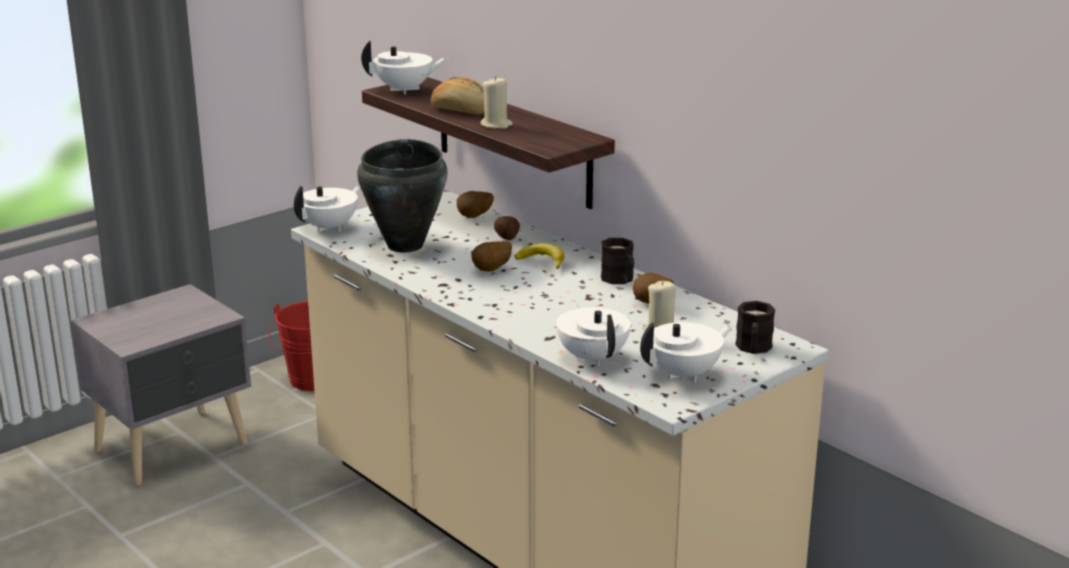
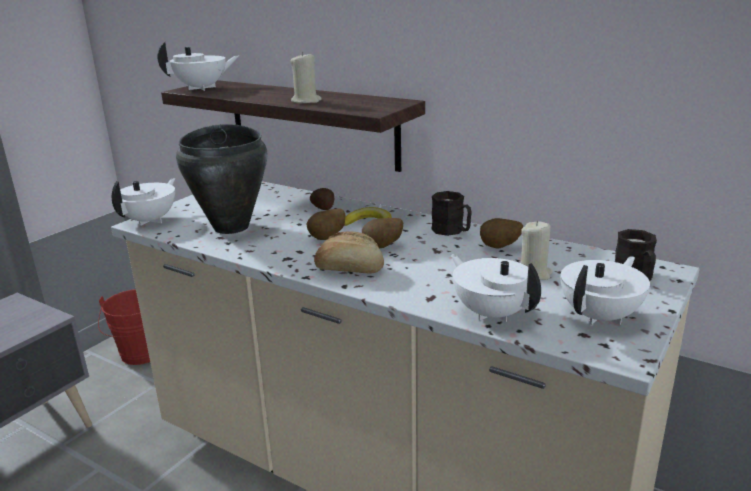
camera: 15 degrees left, 0 degrees up
(460, 110) = (263, 95): bread -> bread (349, 269)
(474, 217) = (284, 196): potato -> potato (383, 247)

